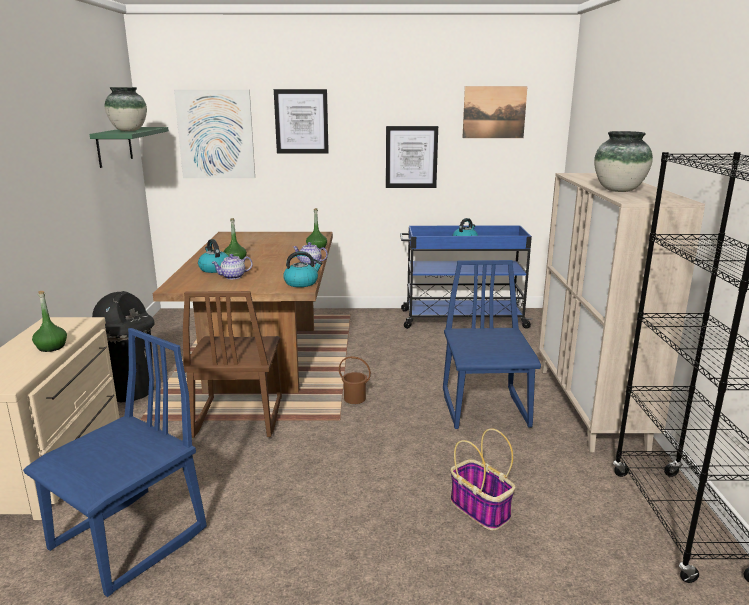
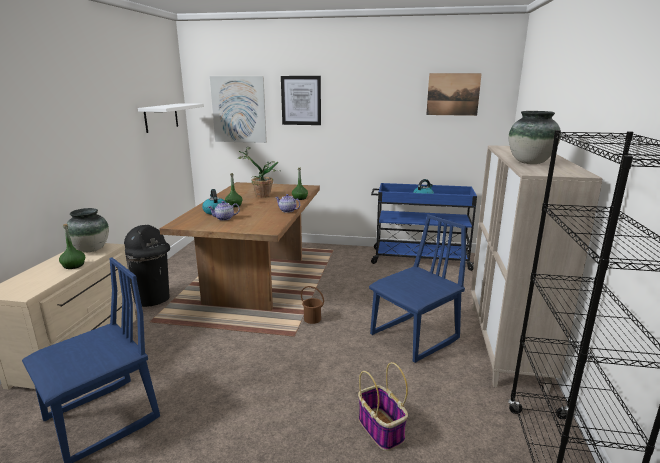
camera: 10 degrees right, 0 degrees up
(114, 146) = (161, 117): green shelf -> white shelf
(129, 130) = (169, 106): vase -> vase (91, 249)
(237, 418) = (219, 326): brown chair -> none
(261, 247) = (259, 195): none -> potted plant
(301, 283) = (272, 226): kettle -> none
(411, 157) = (385, 129): picture -> none
(486, 408) = (415, 337): blue chair -> blue chair turned 45 degrees clockwise

